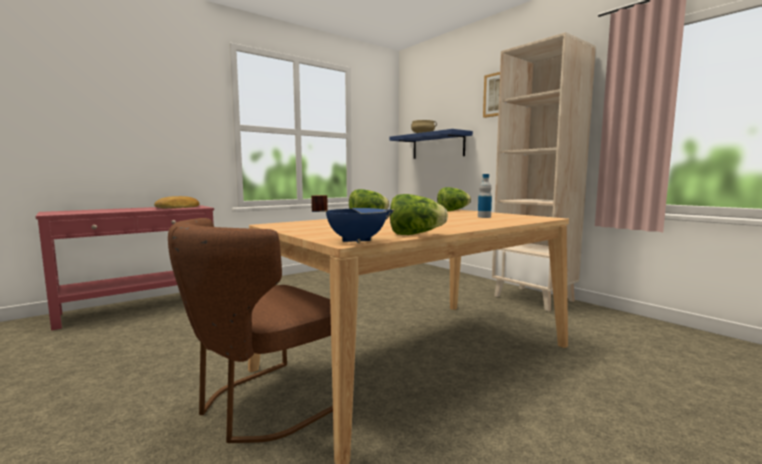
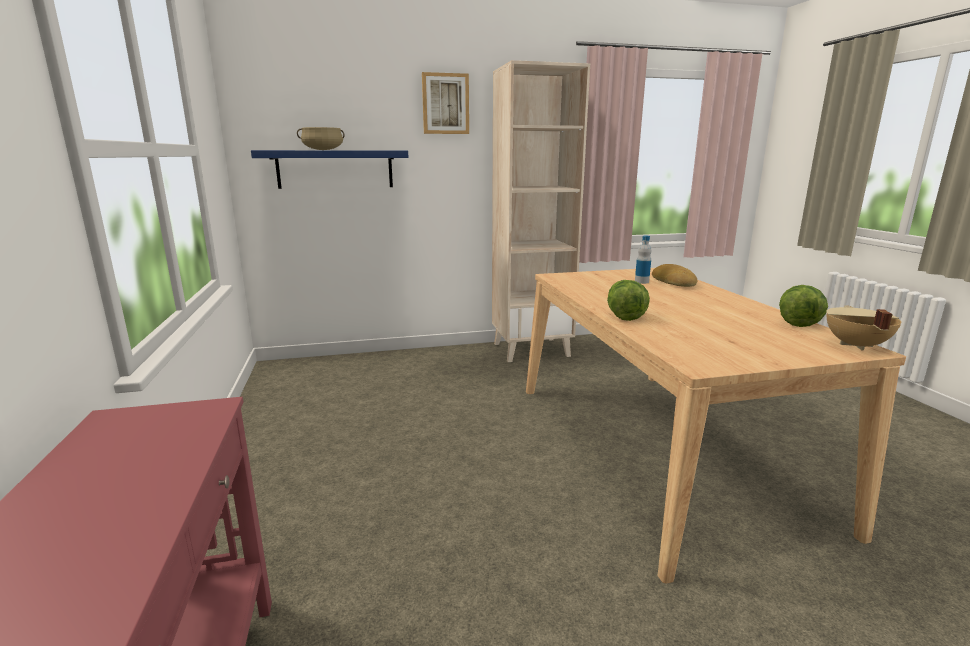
camera: 65 degrees left, 10 degrees up
(178, 207) = (152, 441): bread -> bread (674, 281)
(262, 405) = (767, 578): brown chair -> none
(356, 241) = (855, 345): blue cooking pot -> beige cooking pot
(453, 211) = (559, 278): lettuce -> none

